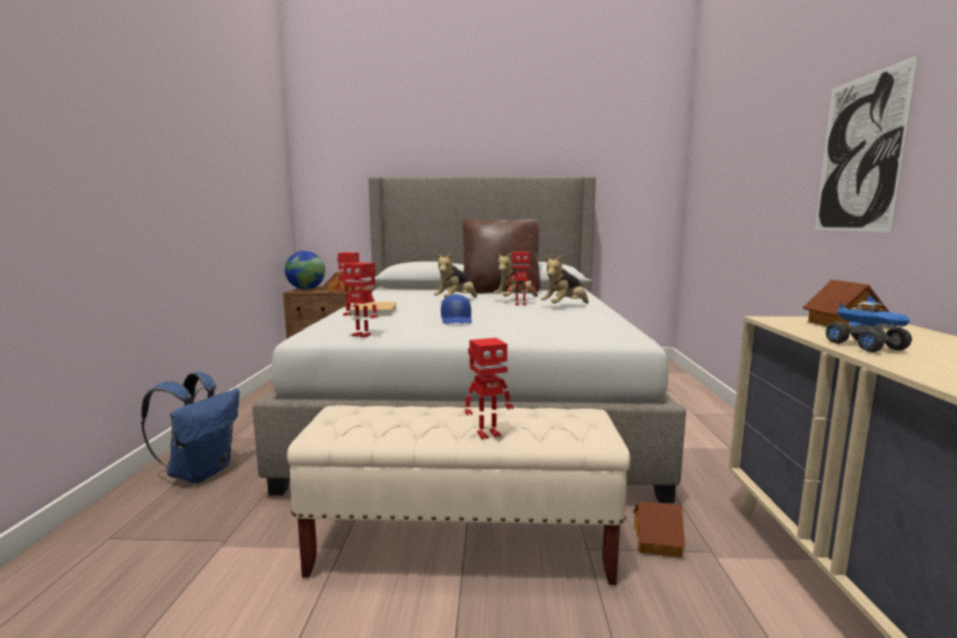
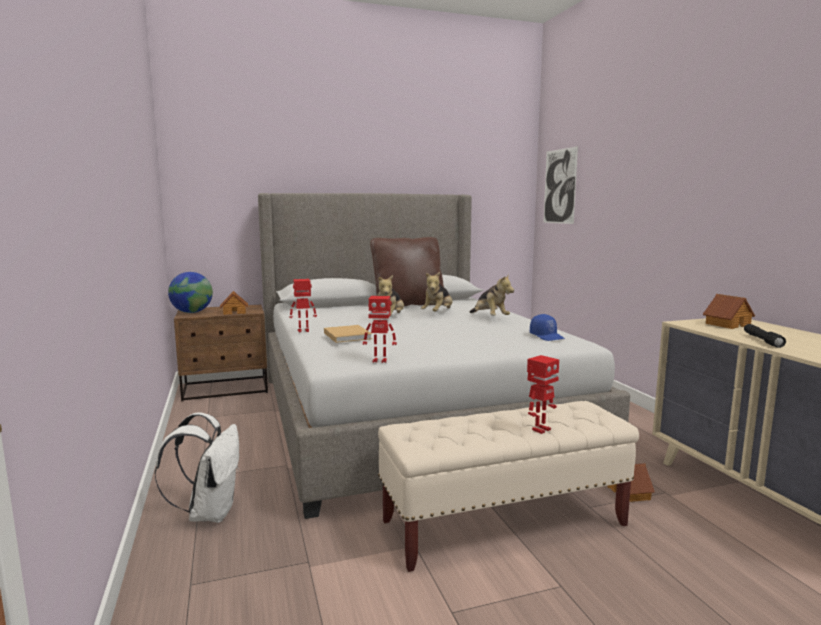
camera: 20 degrees left, 0 degrees up
(201, 472) = (210, 512): blue backpack -> white backpack
(457, 320) = (431, 339): blue cap -> blue cap (547, 336)
(520, 304) = (451, 318): toy robot -> none
(565, 307) = (489, 318): plush toy -> plush toy turned 60 degrees counterclockwise
(859, 154) = (711, 202): picture -> picture (559, 186)
(866, 346) = (762, 340): toy truck -> black flashlight

